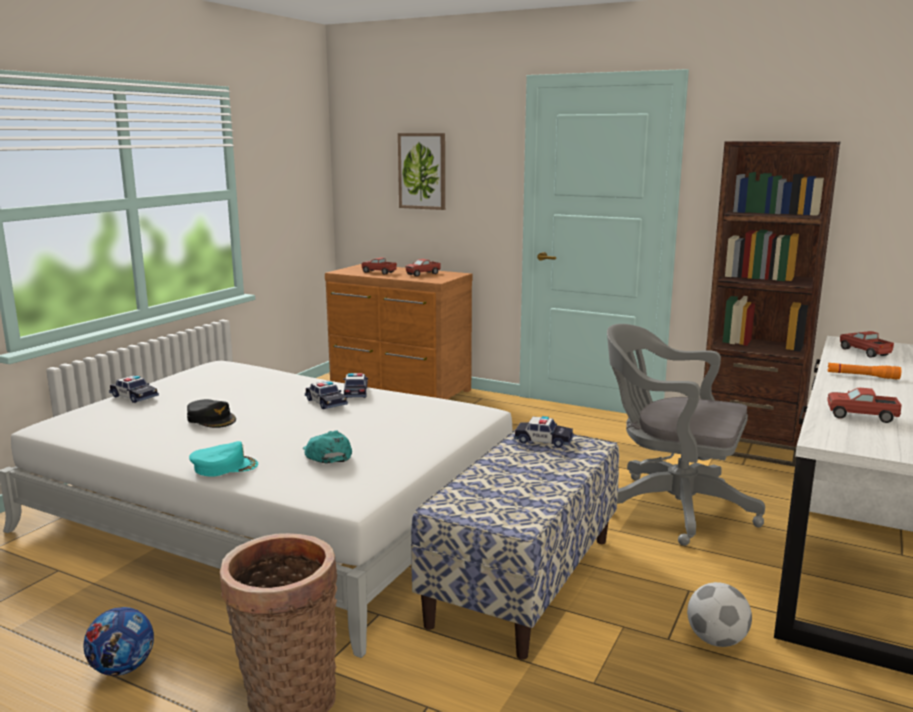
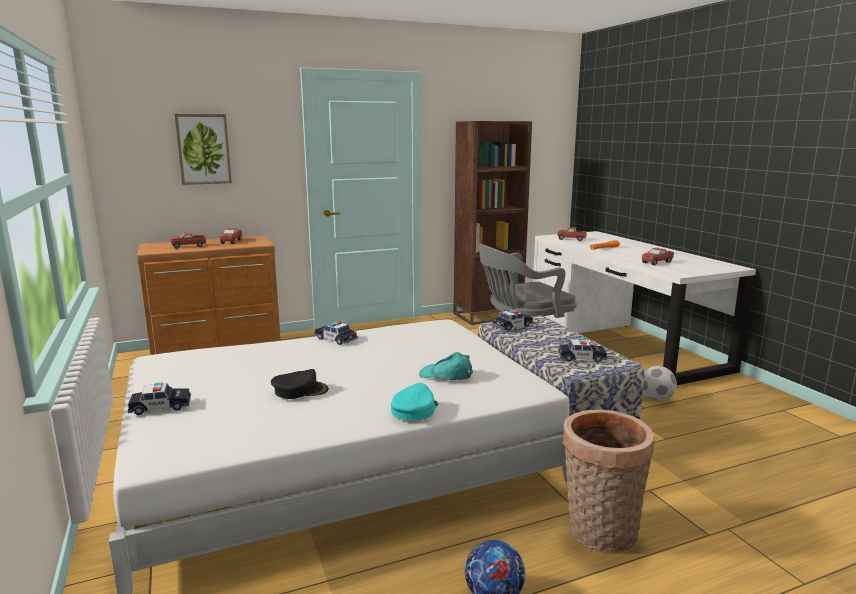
camera: 50 degrees left, 0 degrees up
(326, 402) = (340, 351): toy car -> toy car (582, 358)

